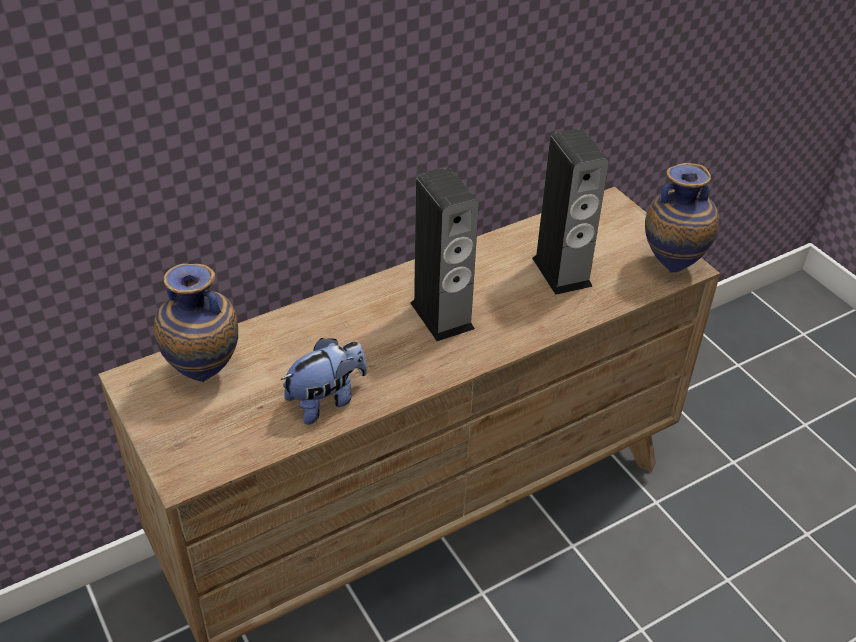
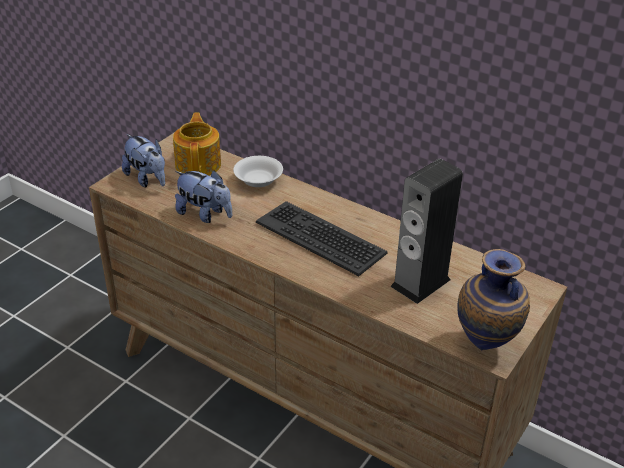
camera: 65 degrees right, 5 degrees down
(200, 436) = (147, 179): none -> plush toy
(206, 373) = (199, 164): vase -> teapot
(290, 329) = (259, 180): none -> white bowl
(442, 315) = (321, 238): speaker -> keyboard

